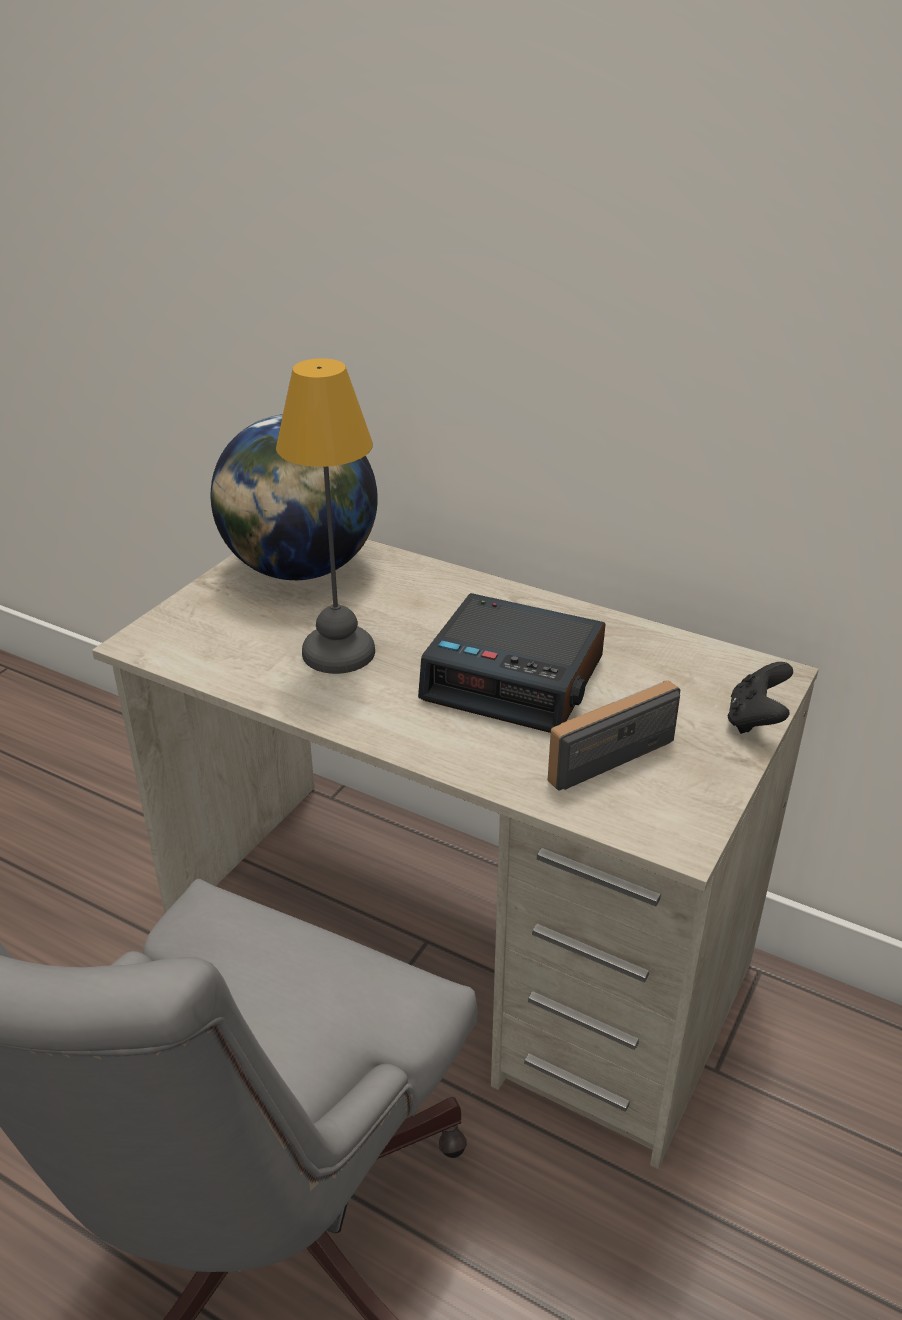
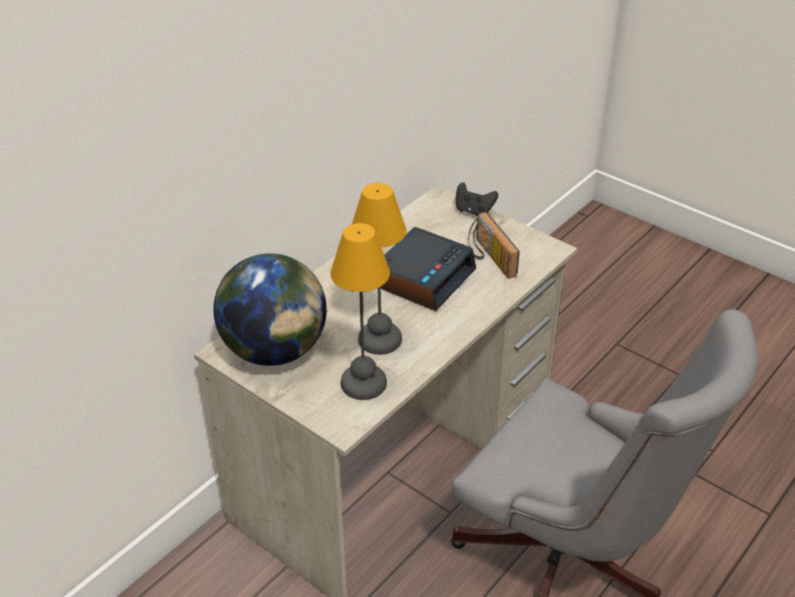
camera: 80 degrees left, 5 degrees up
(235, 650) = (365, 382): none -> table lamp

